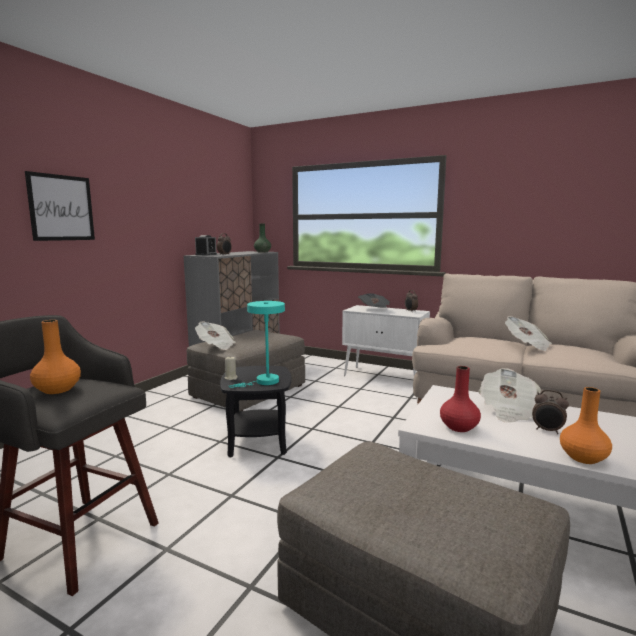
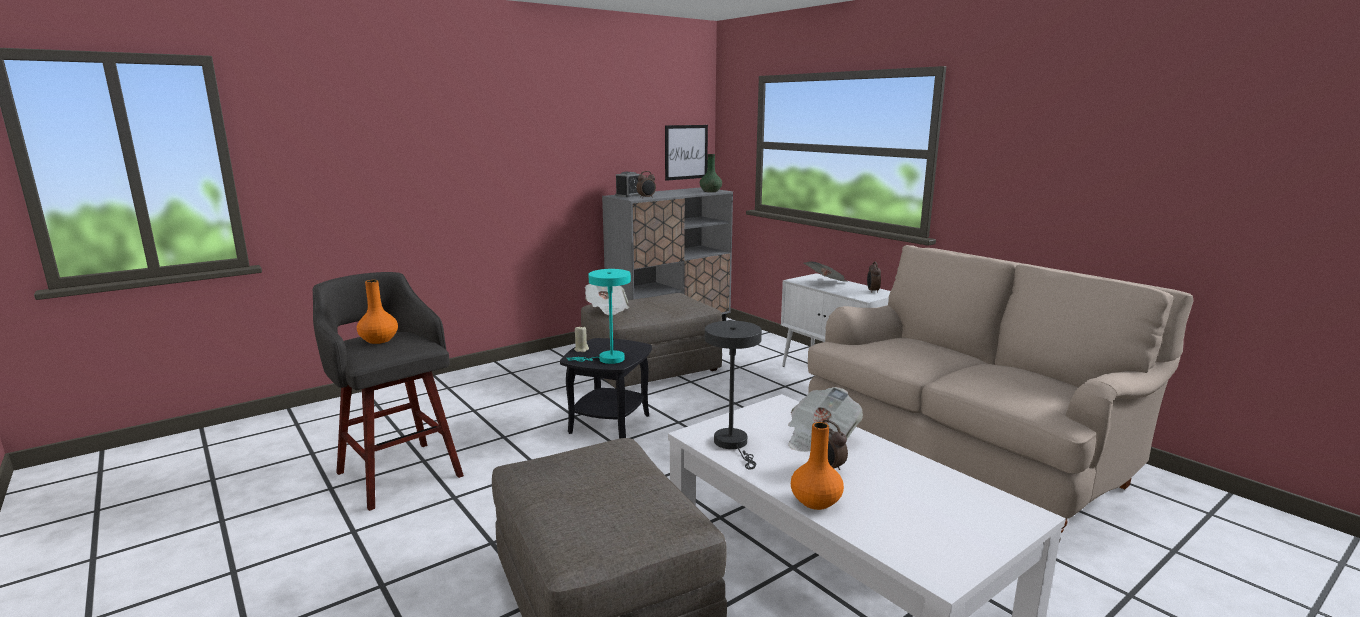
camera: 25 degrees right, 5 degrees up
(61, 208) = (456, 150): picture -> picture (686, 152)
(459, 427) = (733, 444): red vase -> grey table lamp
(527, 345) = (957, 363): newspaper -> none

